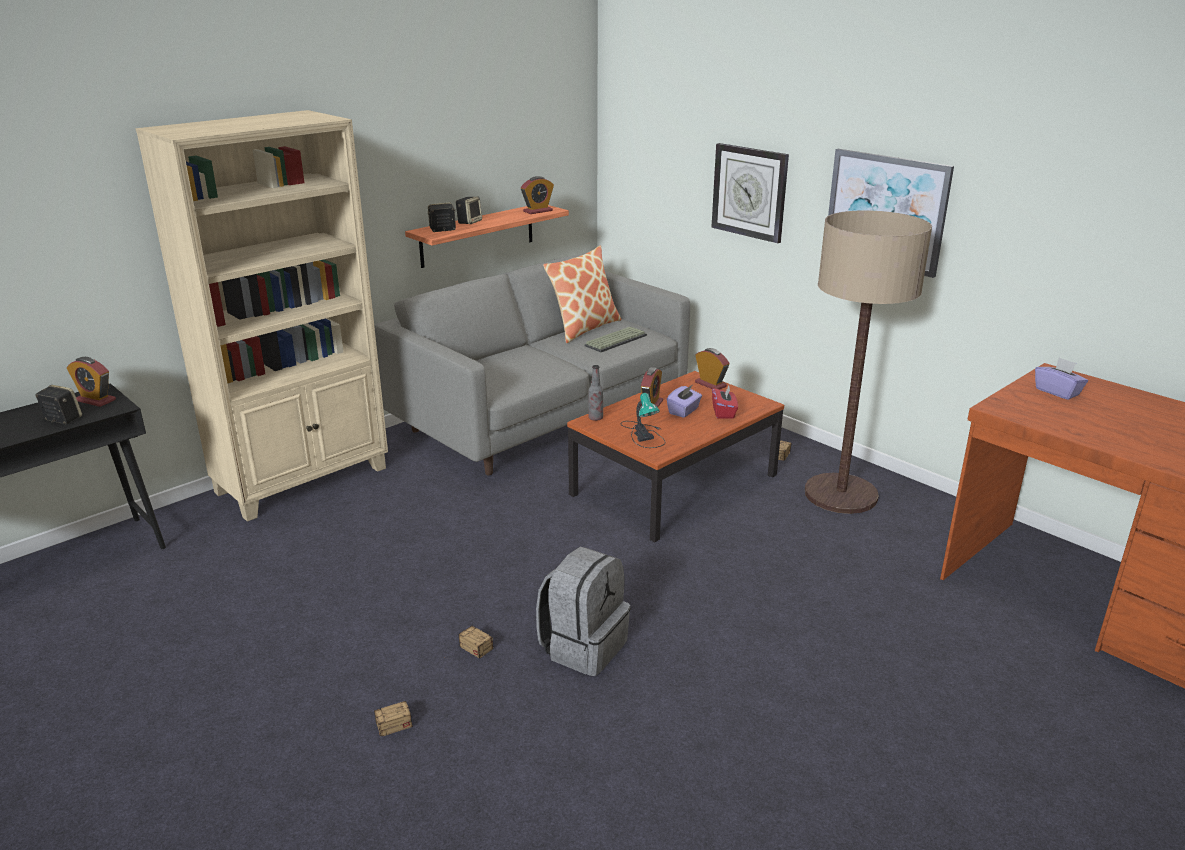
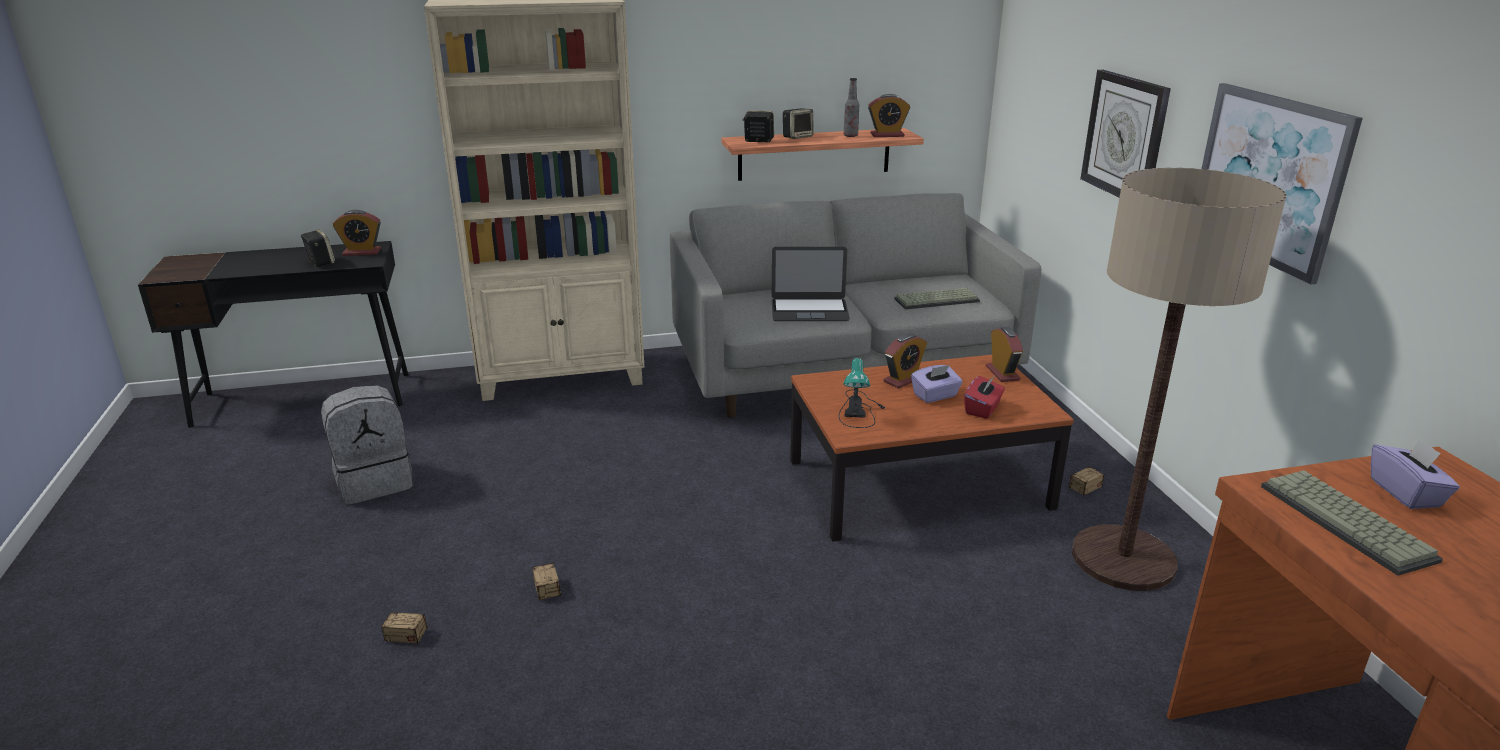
camera: 30 degrees right, 0 degrees up
(95, 400) = (362, 252): alarm clock -> alarm clock turned 60 degrees counterclockwise
(530, 368) = (809, 310): none -> laptop
(583, 646) = (647, 628): grey backpack -> grey backpack (375, 482)
(584, 328) = (915, 280): pillow -> none
(595, 418) = (825, 379): bottle -> bottle (850, 136)
(1051, 415) = (1349, 523): none -> keyboard

